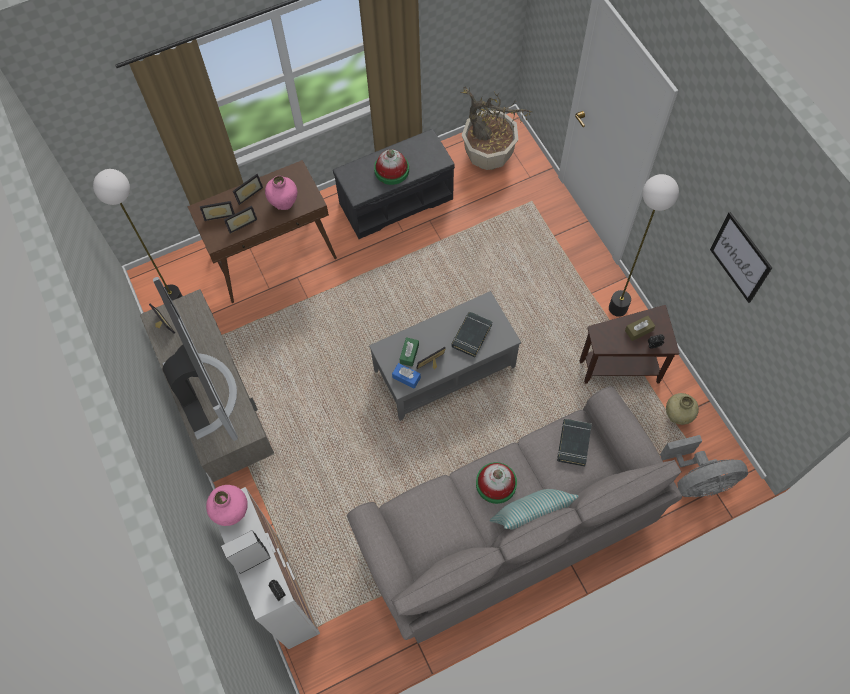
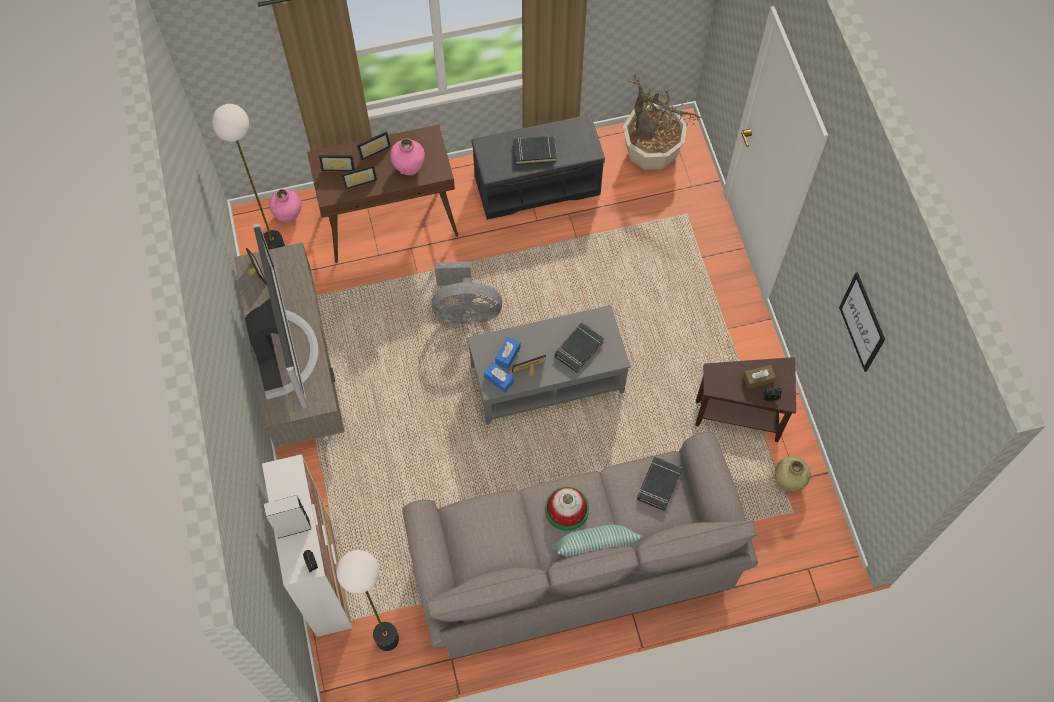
camera: 10 degrees right, 0 degrees up
(232, 512) = (283, 476): pink vase -> pink vase (288, 215)
(391, 170) = (535, 152): hat -> black book
(409, 354) = (508, 355): green tissue box -> blue tissue box
(618, 307) = (753, 350): floor lamp -> floor lamp (387, 639)
(697, 481) = (792, 555): grey fan -> grey fan (465, 311)

